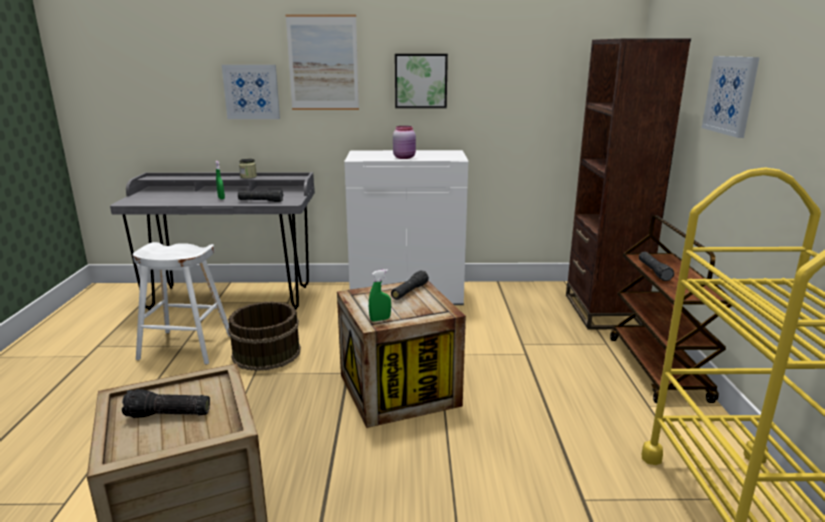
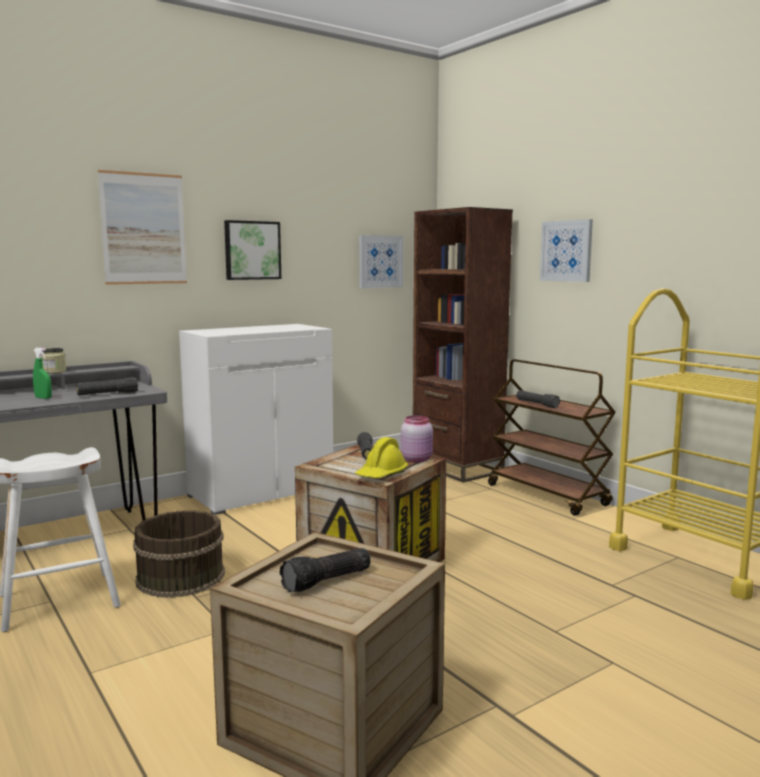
camera: 35 degrees left, 10 degrees down
(251, 92) = (50, 262): picture -> picture (380, 261)
(380, 319) = (381, 475): green spray bottle -> yellow hard hat
(405, 157) = (262, 330): pink jar -> pink jar (417, 459)

